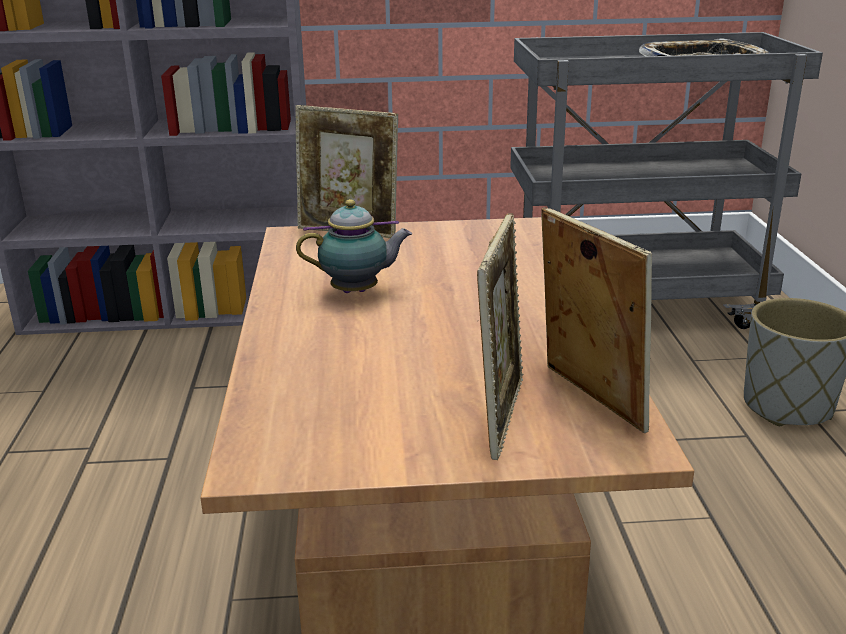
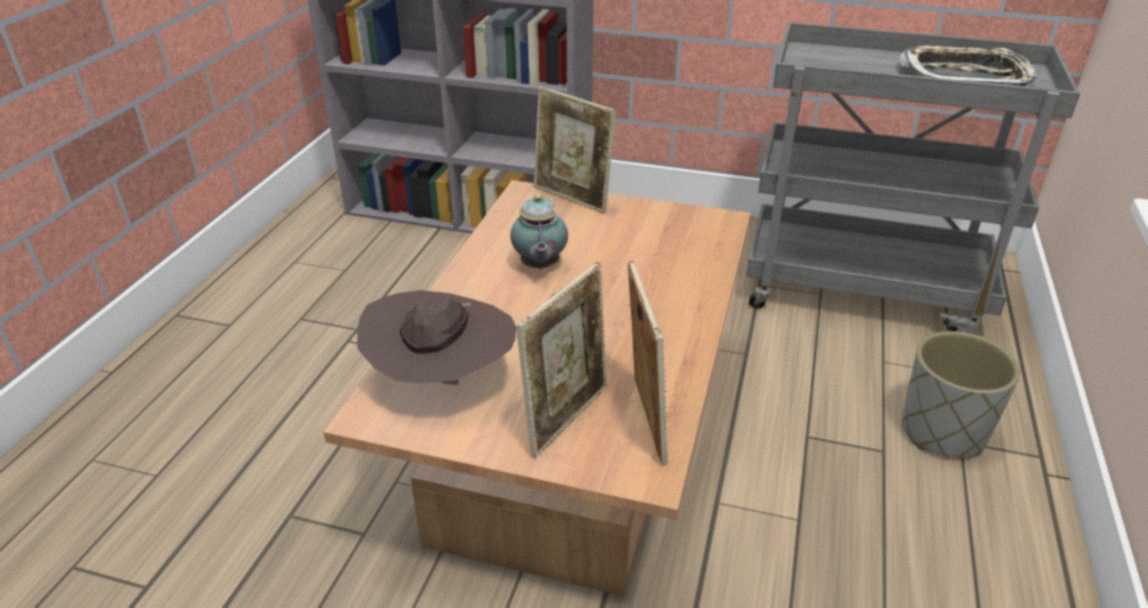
camera: 20 degrees right, 10 degrees up
(322, 412) = (442, 380): none -> brown hat
(358, 292) = (539, 267): teapot -> teapot turned 75 degrees clockwise

